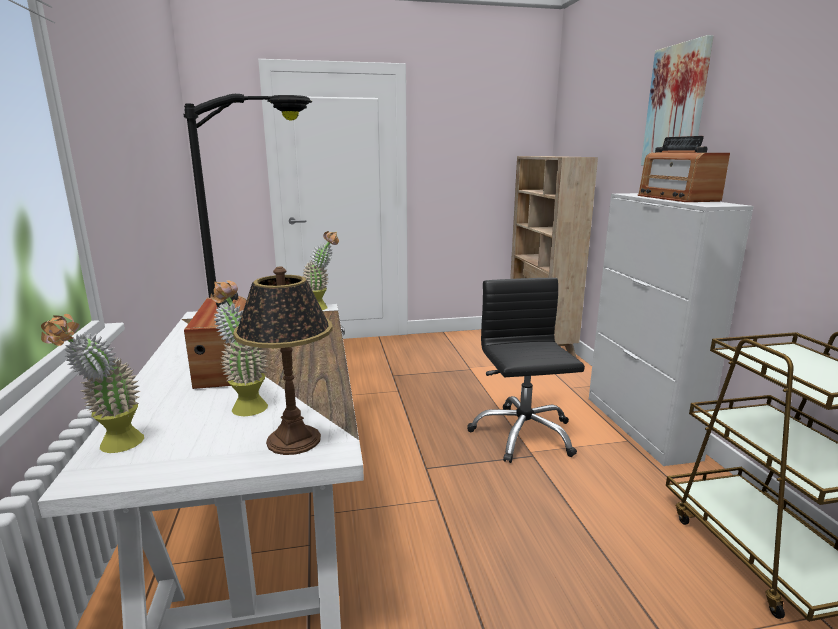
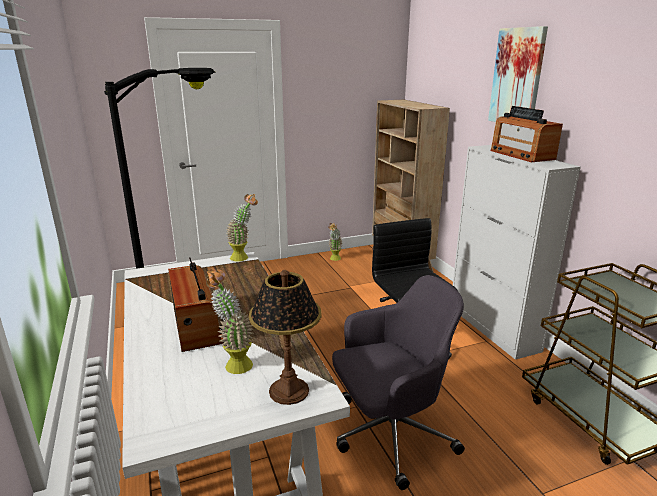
camera: 10 degrees left, 5 degrees up
(112, 448) = (150, 414): potted plant -> potted plant (334, 259)
(470, 538) = (389, 434): none -> grey office chair

